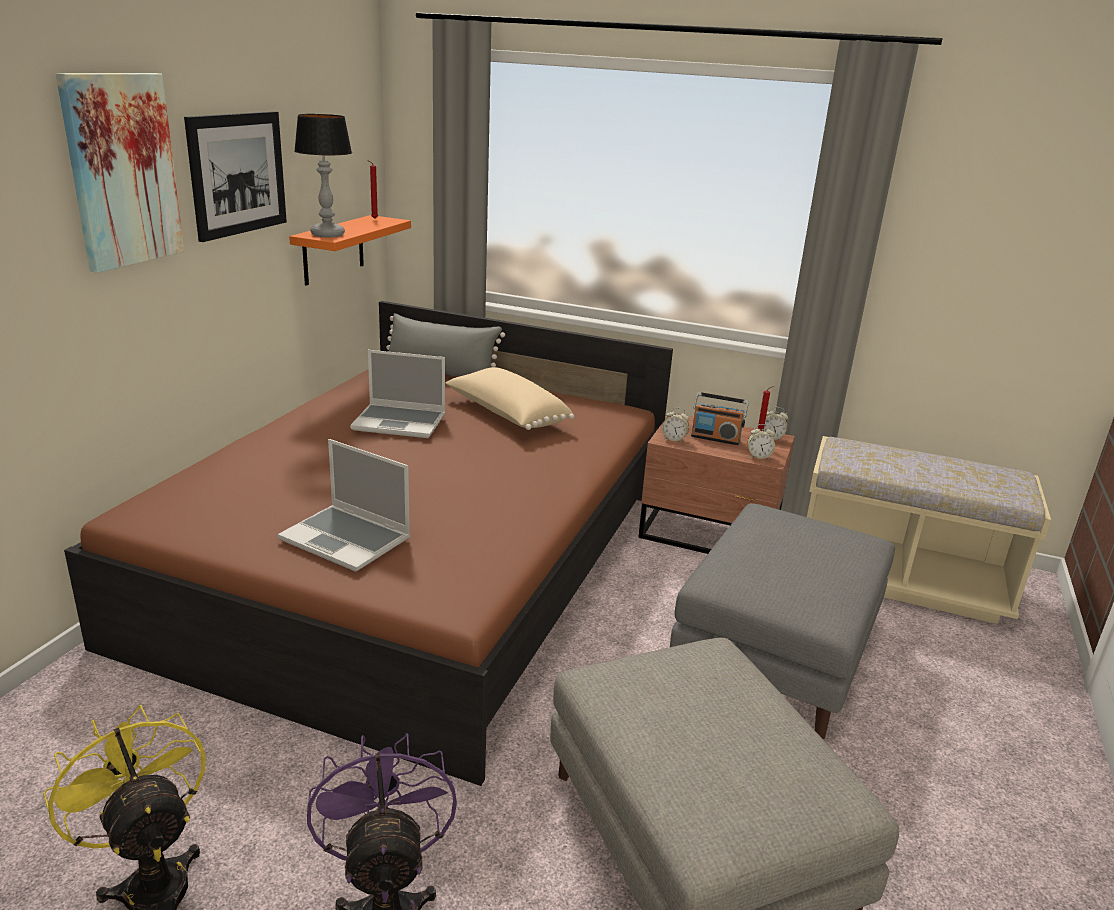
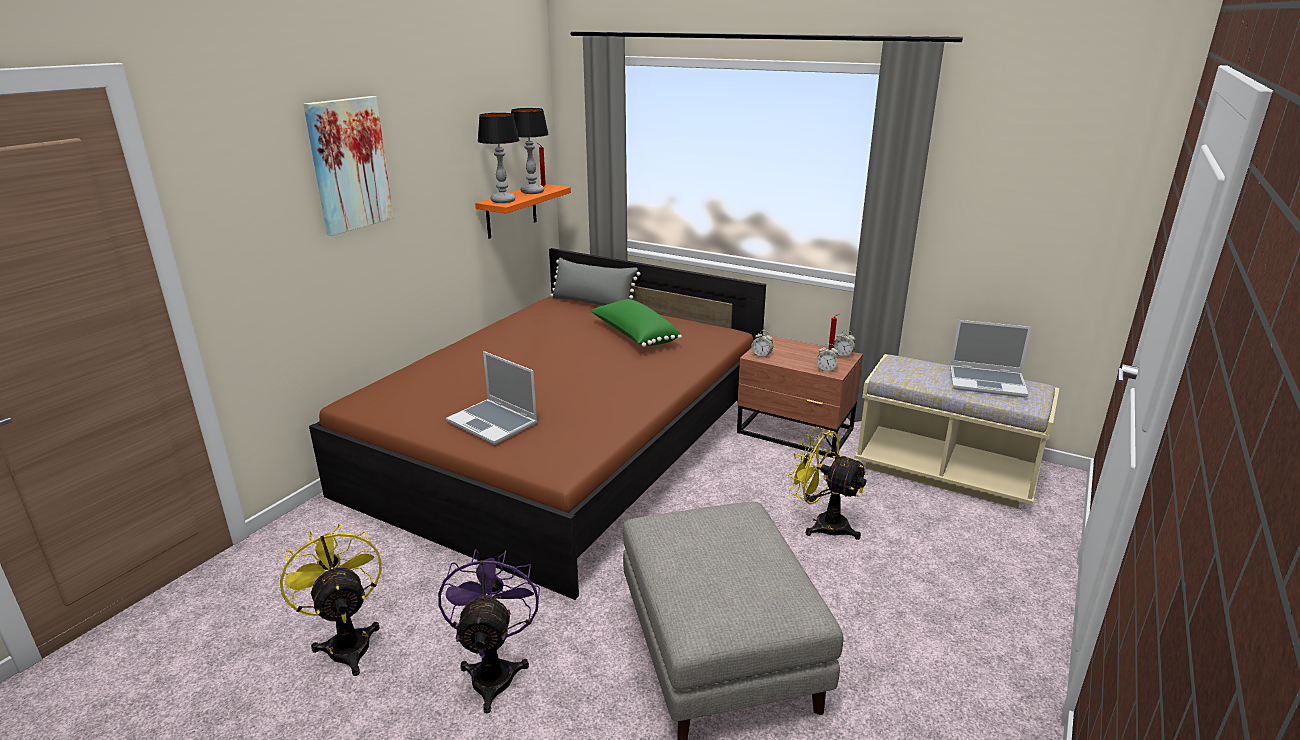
camera: 10 degrees right, 0 degrees up
(238, 174) = (434, 160): picture -> none
(363, 225) = (533, 192): none -> table lamp
(401, 422) = (552, 341): laptop -> laptop (987, 382)
(506, 415) = (634, 336): beige pillow -> green pillow
(715, 438) = (796, 355): radio -> none
(776, 655) = (822, 524): grey ottoman -> yellow fan

